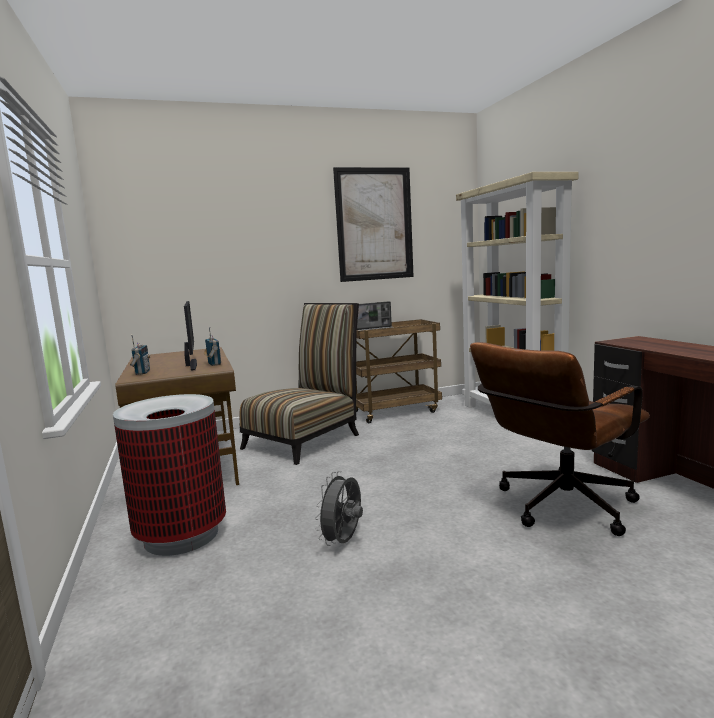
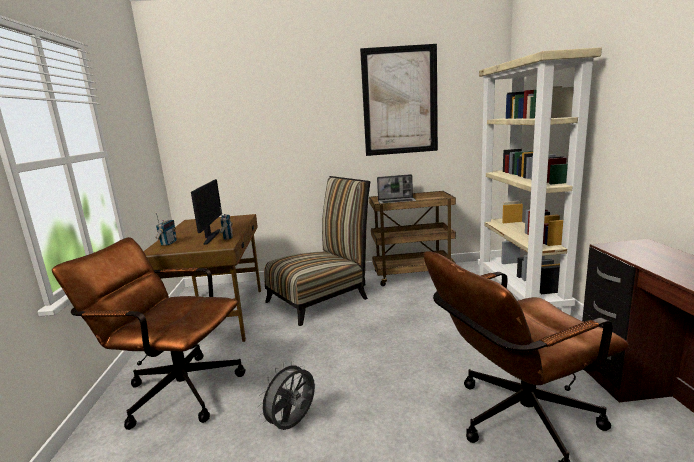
camera: 15 degrees right, 5 degrees up
(181, 535) = (174, 390): trash can -> brown office chair

